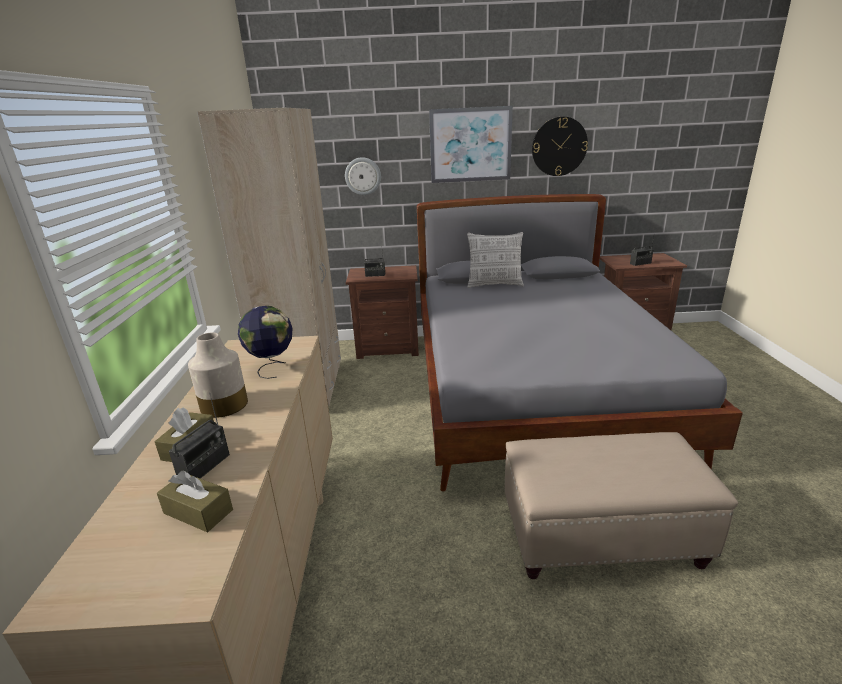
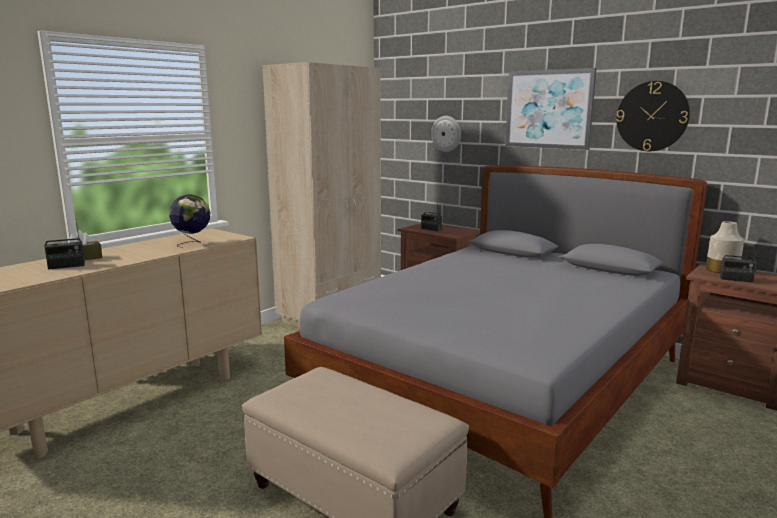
camera: 40 degrees right, 10 degrees down
(198, 511) = (27, 277): brown tissue box -> none
(224, 405) = (133, 250): beige vase -> beige vase (722, 270)
(494, 285) = (520, 259): pillow -> none

